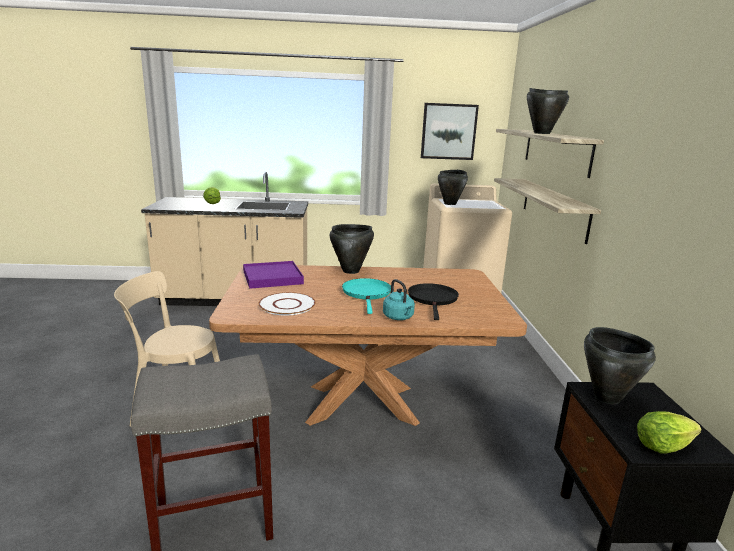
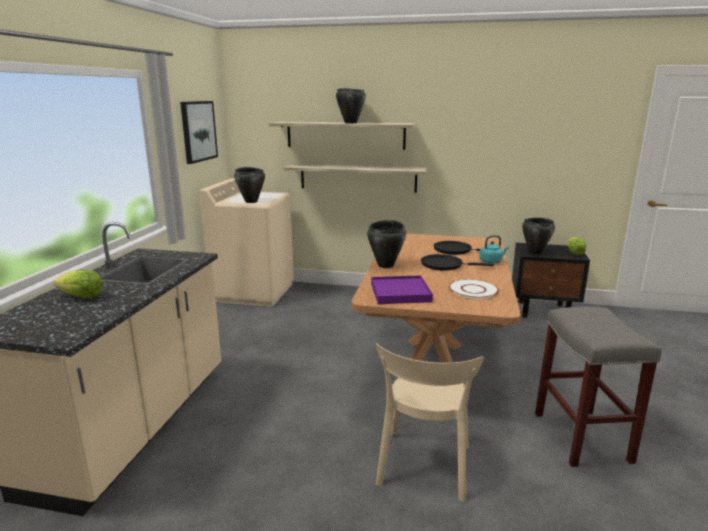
camera: 75 degrees left, 0 degrees up
(367, 294) = (444, 265): turquoise frying pan -> black frying pan

